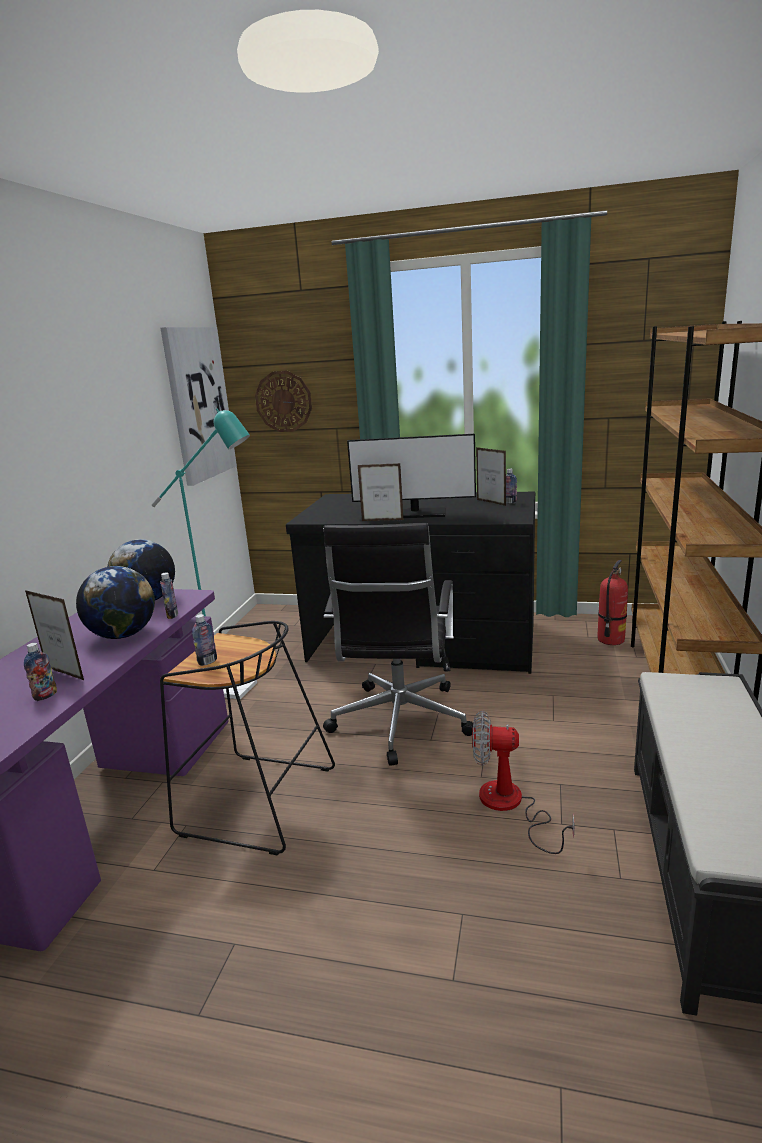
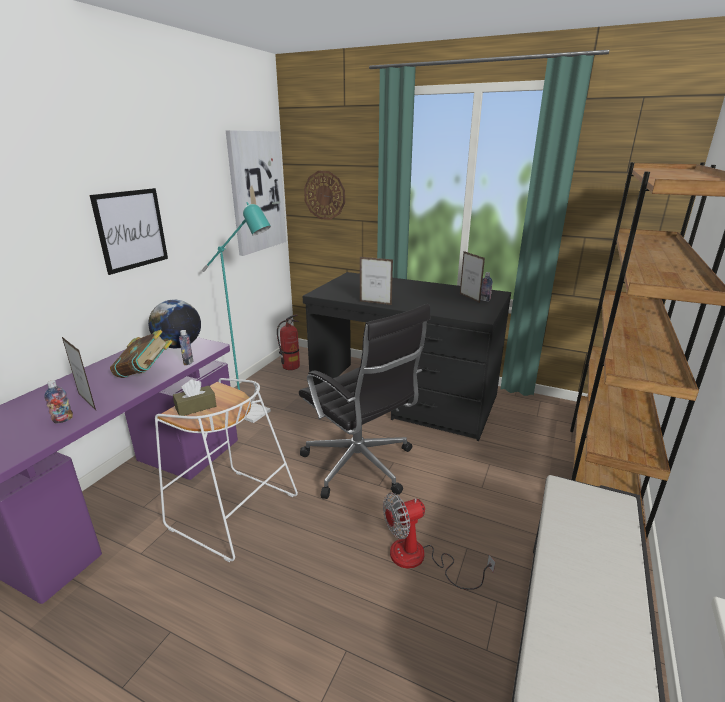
camera: 10 degrees right, 5 degrees up
(70, 456) = (131, 229): none -> picture
(123, 635) = (145, 374): globe -> book
(207, 662) = (196, 407): bottle -> brown tissue box
(254, 801) = (230, 511): black stool -> white stool
(399, 723) = (360, 466): black office chair -> black office chair turned 60 degrees counterclockwise
(414, 514) = (403, 300): monitor -> none
(510, 806) = (419, 559): fan -> fan turned 45 degrees counterclockwise
(610, 640) = (555, 422): fire extinguisher -> fire extinguisher (291, 366)

